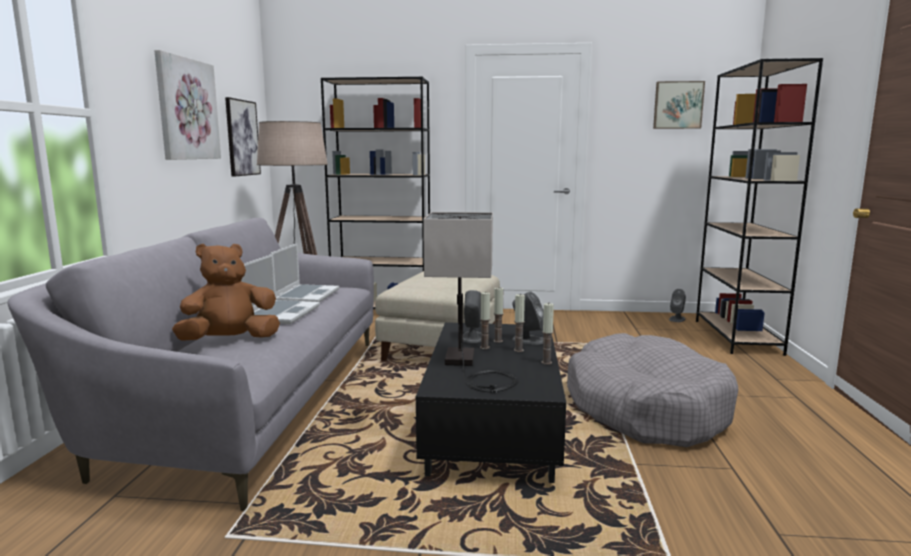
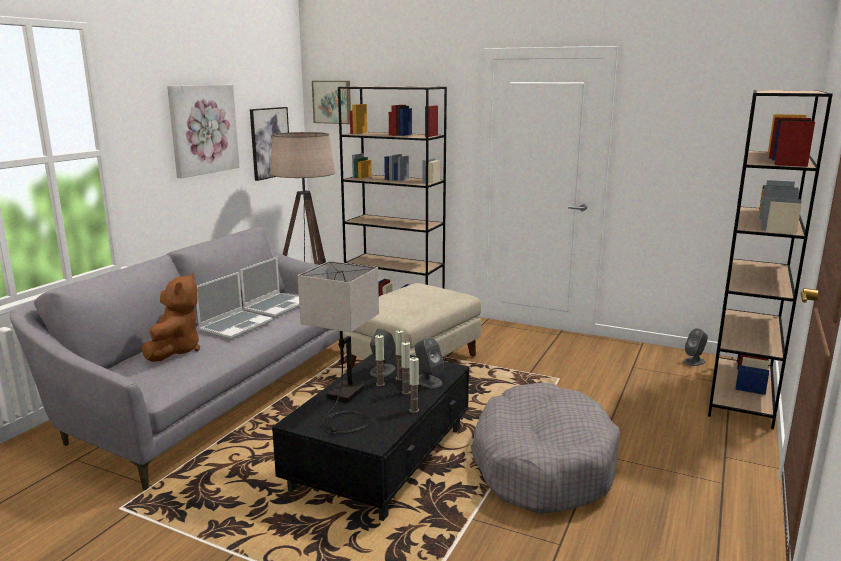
camera: 20 degrees right, 5 degrees up
(230, 341) = (175, 351): brown plush toy -> brown plush toy turned 105 degrees clockwise
(678, 105) = (716, 118): picture -> picture (332, 102)

